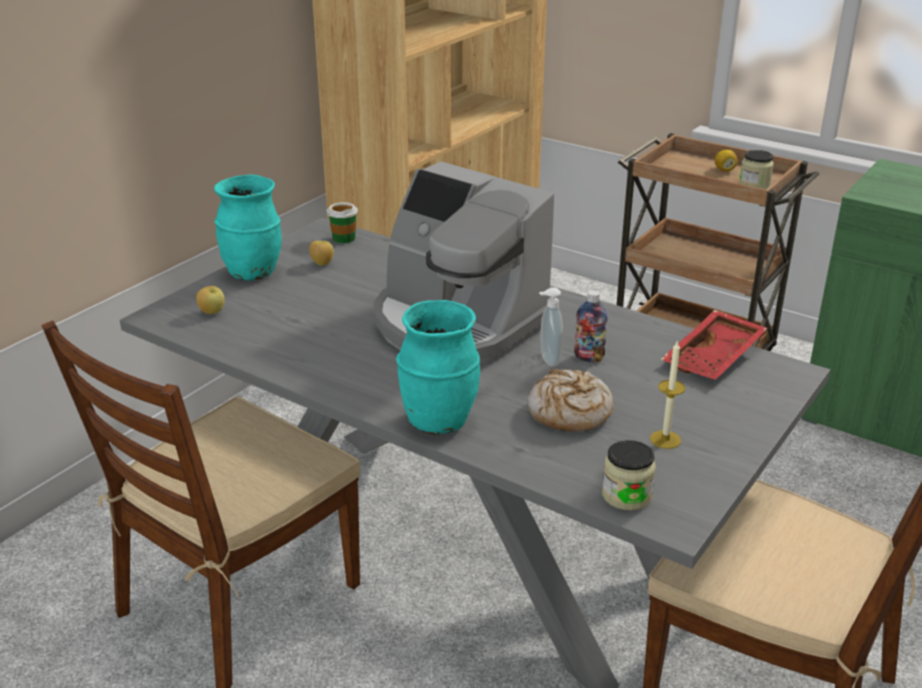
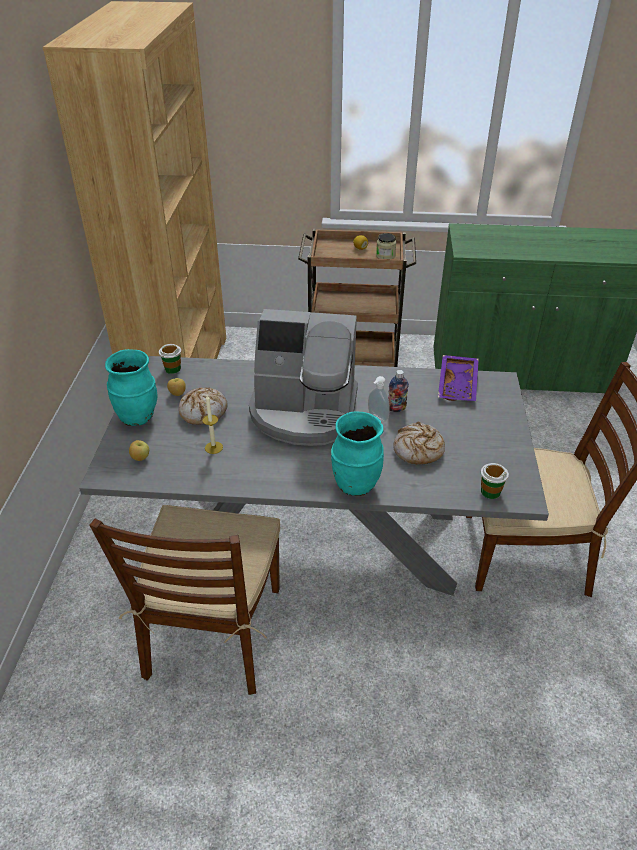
camera: 30 degrees left, 10 degrees up
(333, 289) = (203, 411): none -> bread
(626, 495) = (490, 491): jar -> cup
(665, 439) = (479, 448): candle -> candle (213, 447)
(715, 358) = (458, 385): red tray -> purple tray

